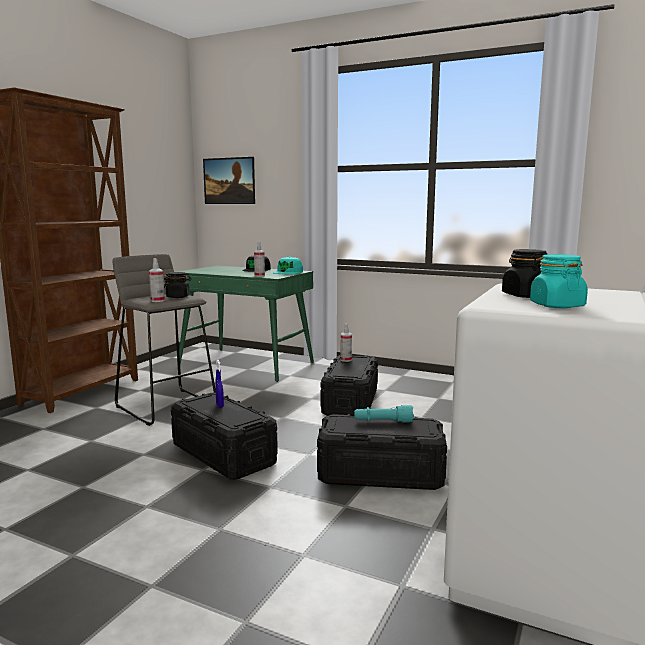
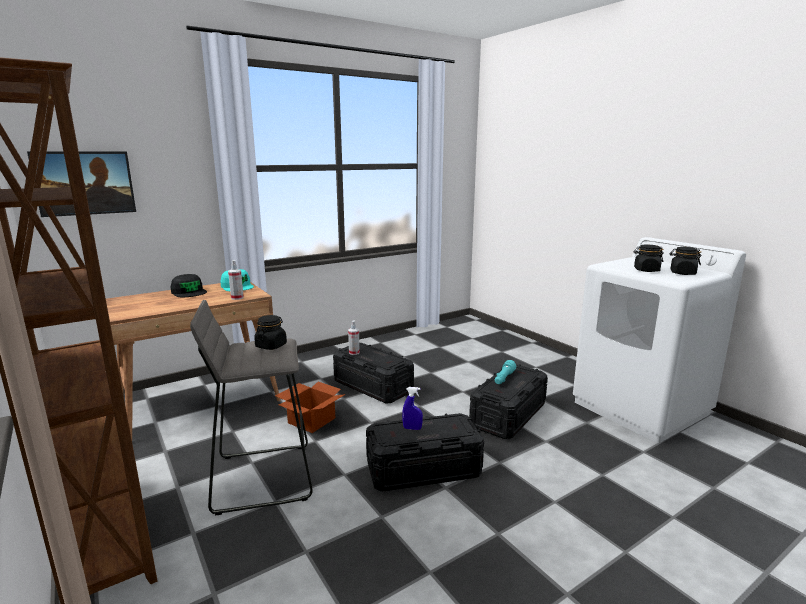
camera: 60 degrees left, 5 degrees up
(157, 301) = (281, 357): spray bottle -> none
(247, 364) = (201, 402): green desk -> brown desk
(260, 398) = (311, 420): none -> cardboard box
(556, 306) = (682, 273): turquoise jar -> black jar

